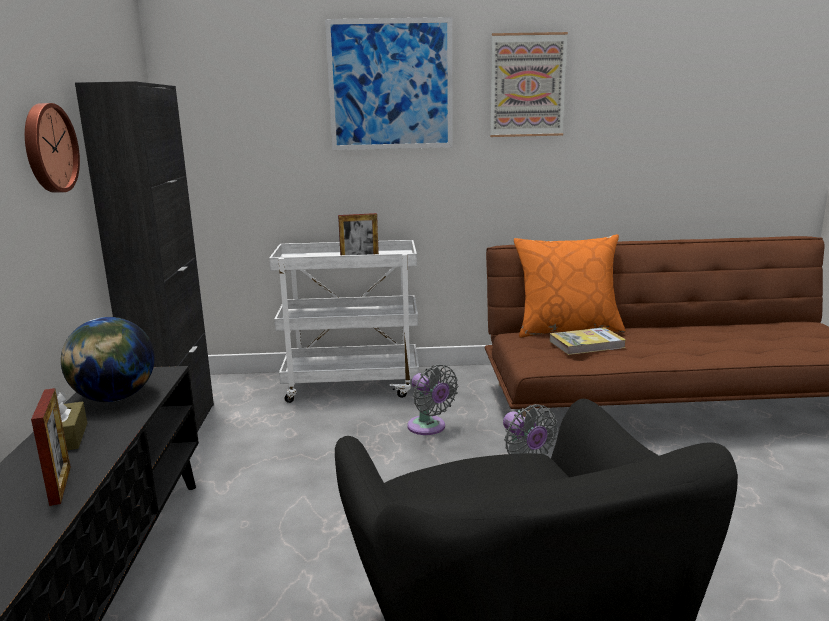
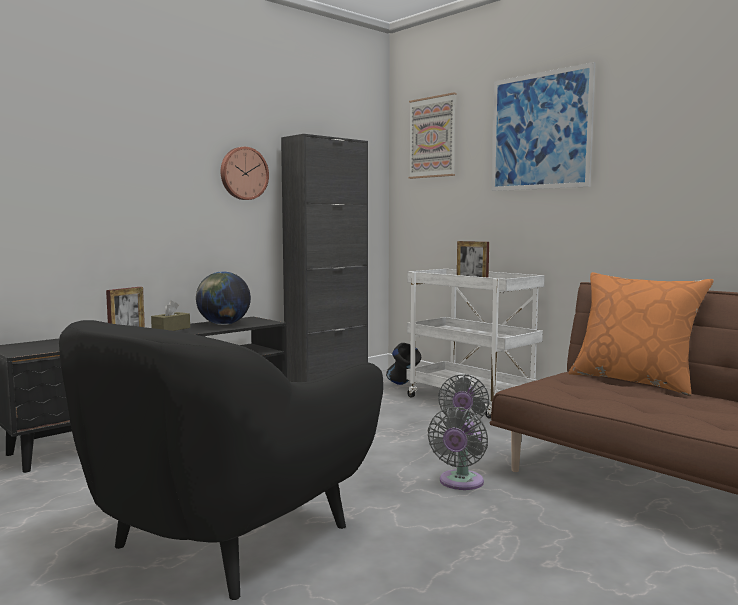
camera: 50 degrees right, 10 degrees down
(250, 390) = (403, 385): none -> black vase
(527, 85) = (669, 119): picture -> picture (432, 137)
(586, 344) = (611, 390): book -> none

